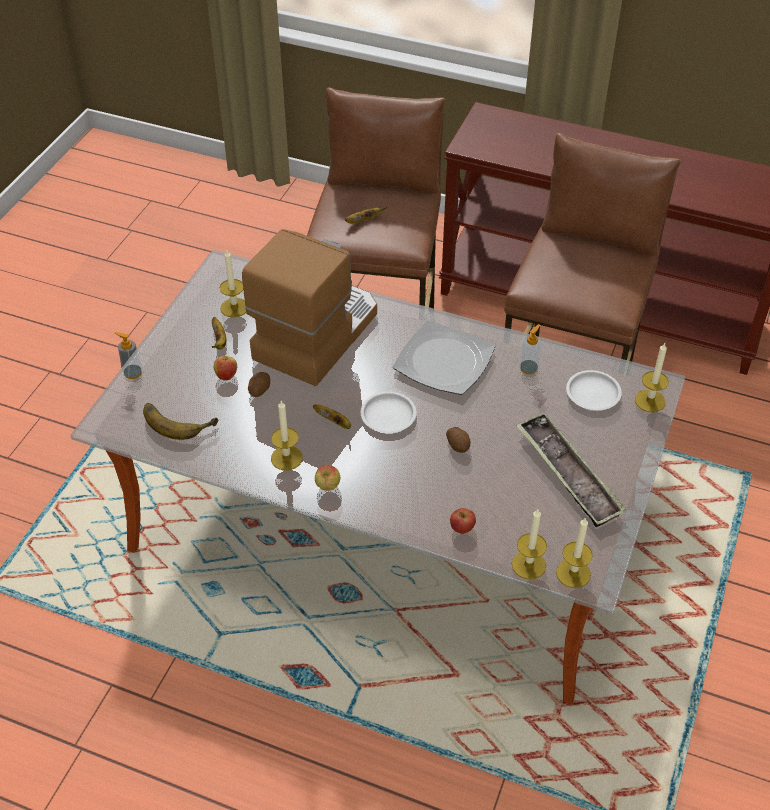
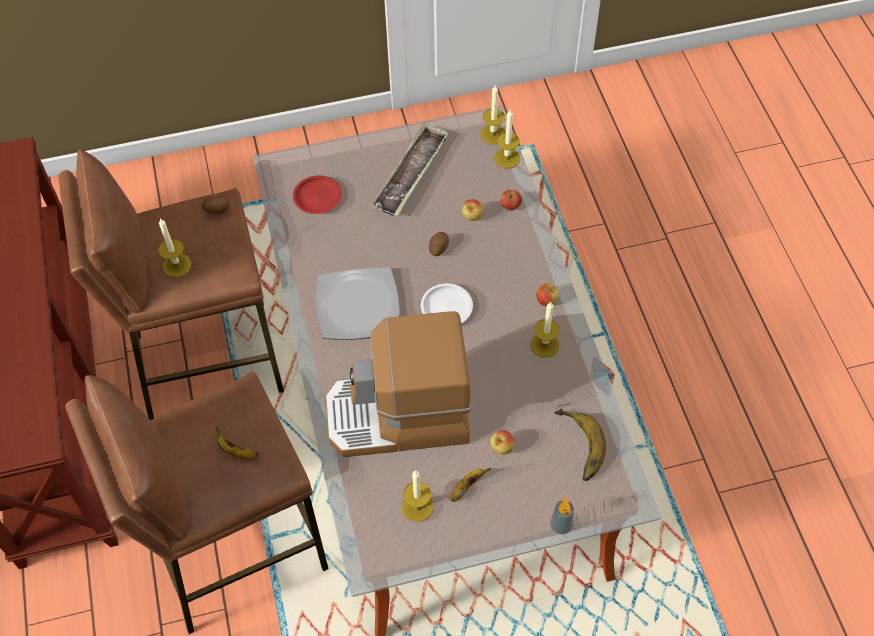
camera: 125 degrees left, 10 degrees up
(259, 390) = (496, 413): potato -> potato (217, 210)
(335, 422) = (483, 337): banana -> none
(473, 490) = (472, 217): none -> apple
(528, 368) = (321, 248): soap dispenser -> none
(593, 393) = (317, 197): white plate -> red plate
(650, 401) = (298, 162): candle -> candle (177, 265)

